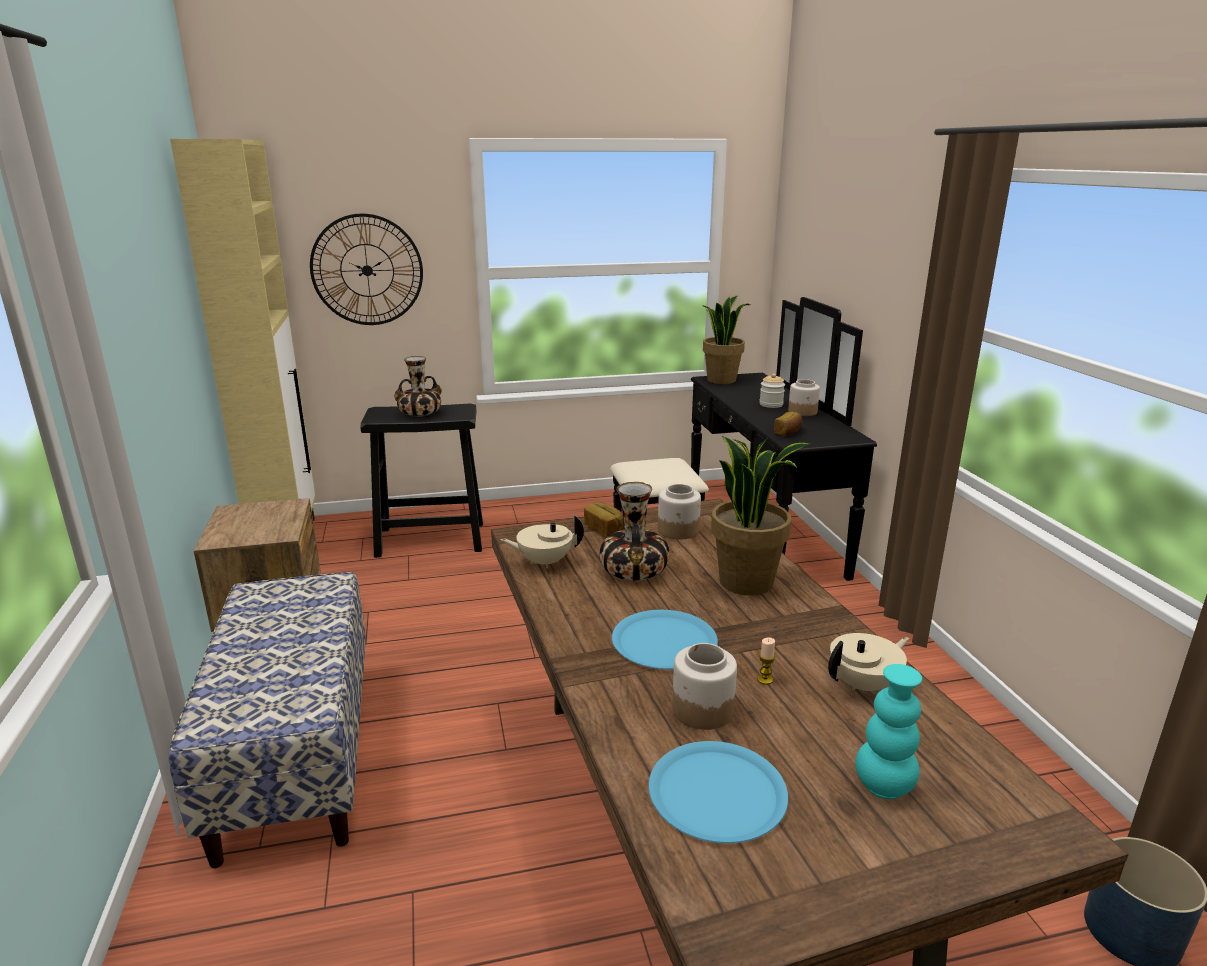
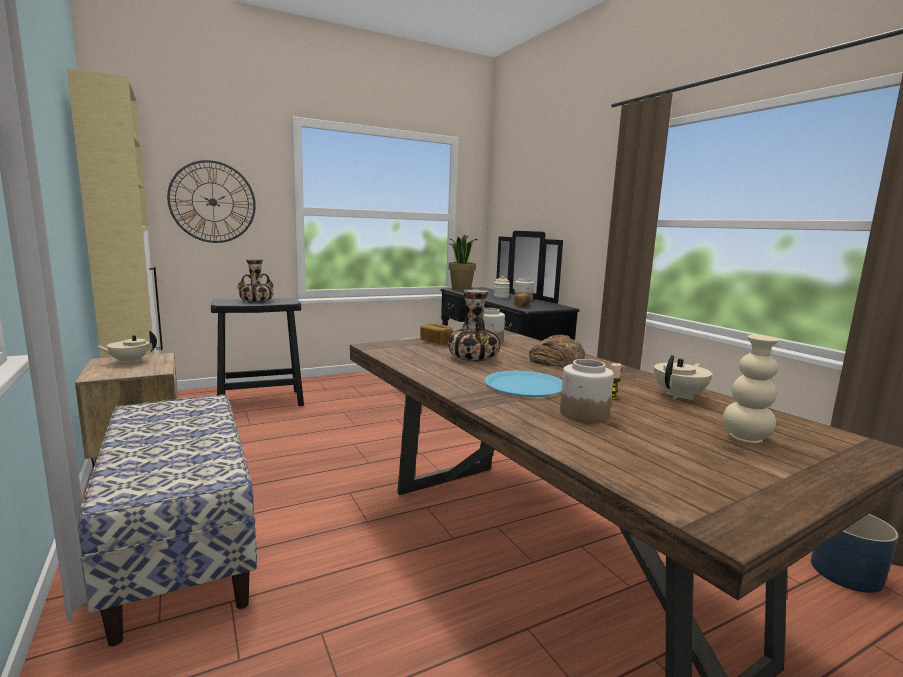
camera: 15 degrees left, 10 degrees down
(544, 562) = (403, 356): beige teapot -> beige teapot (129, 362)
(717, 792) = (637, 451): blue plate -> none
(747, 581) = (556, 359): potted plant -> bread
(883, 787) = (745, 439): turquoise vase -> beige vase

